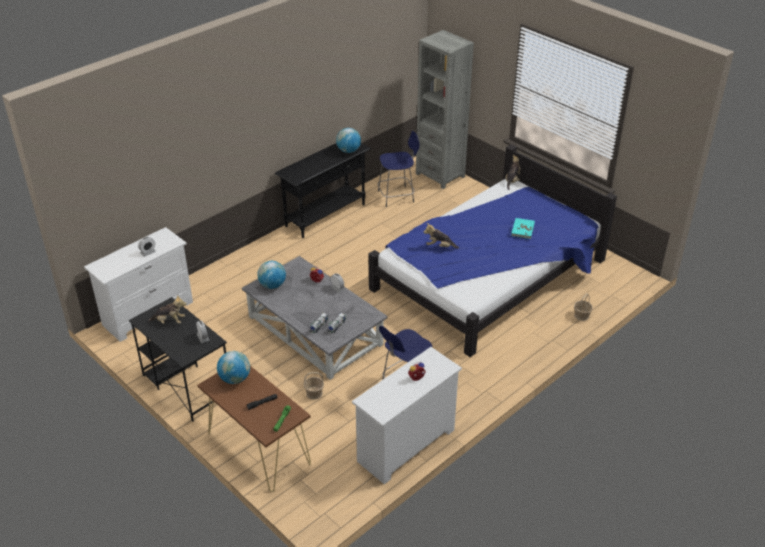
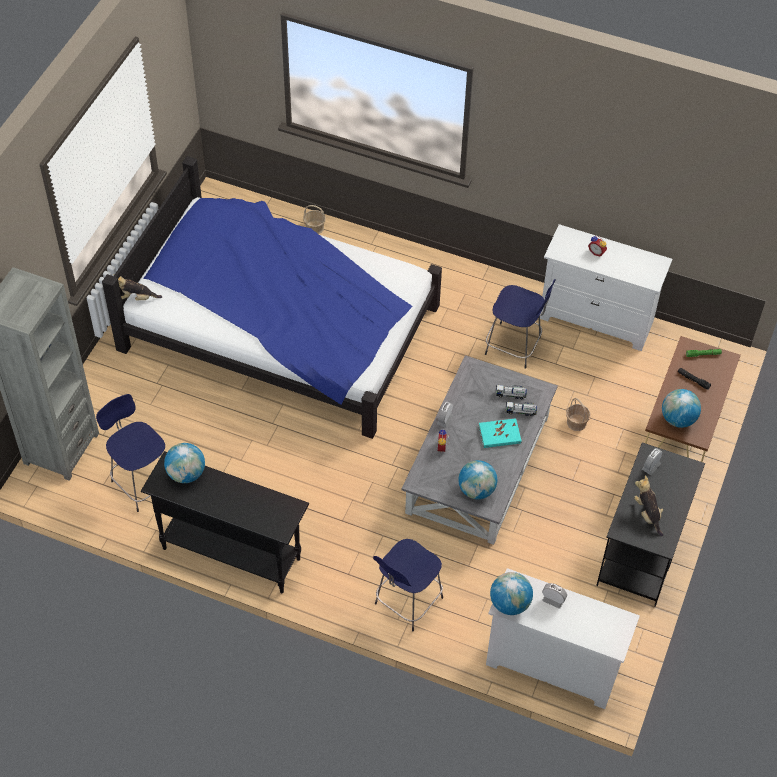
camera: 115 degrees left, 15 degrees up
(162, 236) = (509, 603): none -> globe
(240, 269) = (407, 602): none -> blue stool
(440, 246) = (332, 326): plush toy -> none
(522, 229) = (255, 257): turquoise book -> turquoise book (499, 434)

